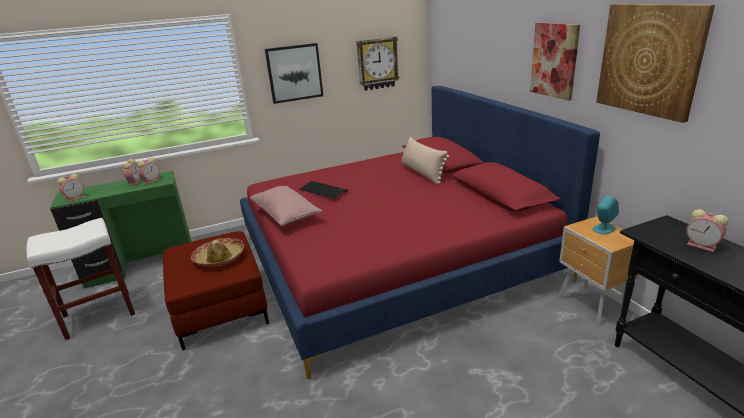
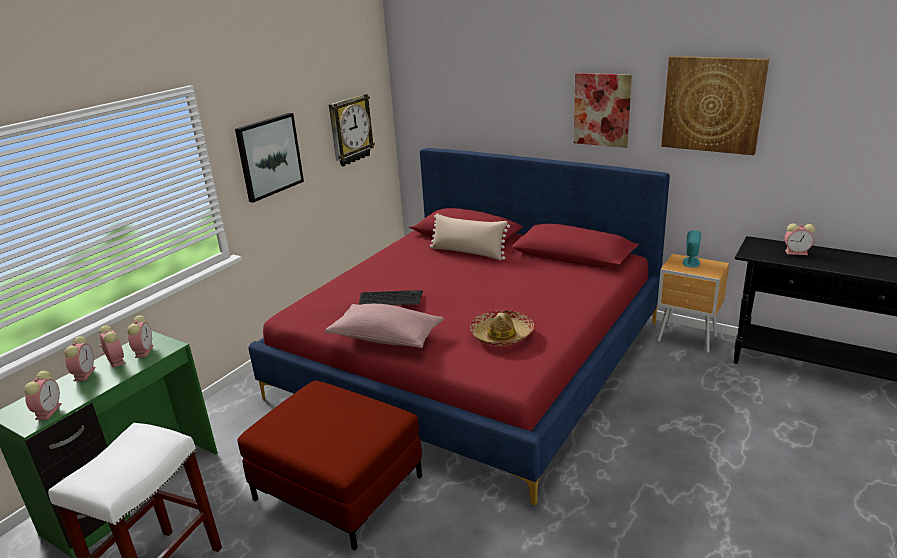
camera: 35 degrees left, 0 degrees up
(115, 184) = (85, 373): none -> alarm clock
(219, 258) = (344, 416): hat -> hat (502, 335)

